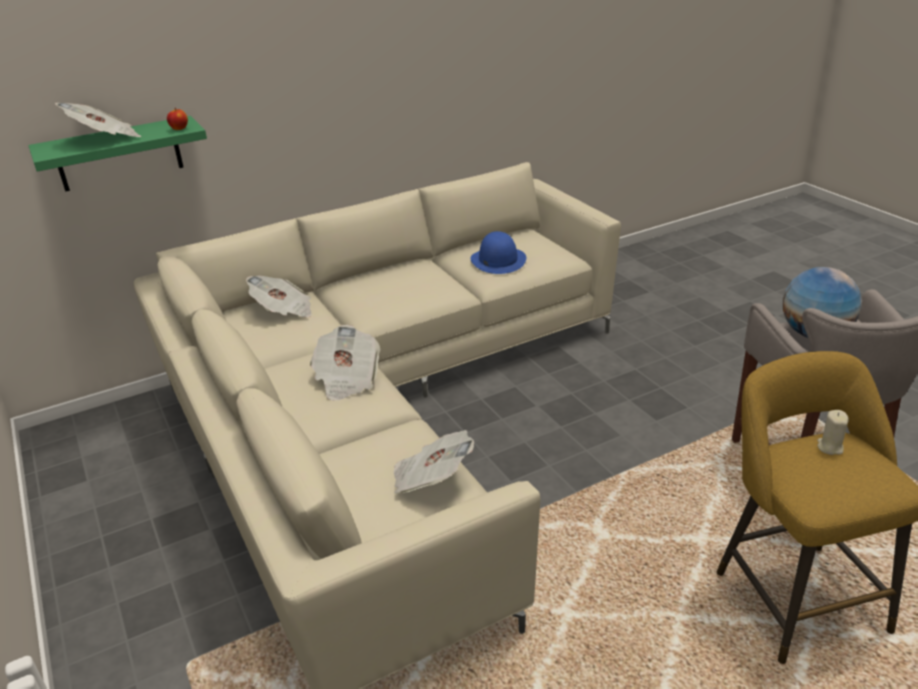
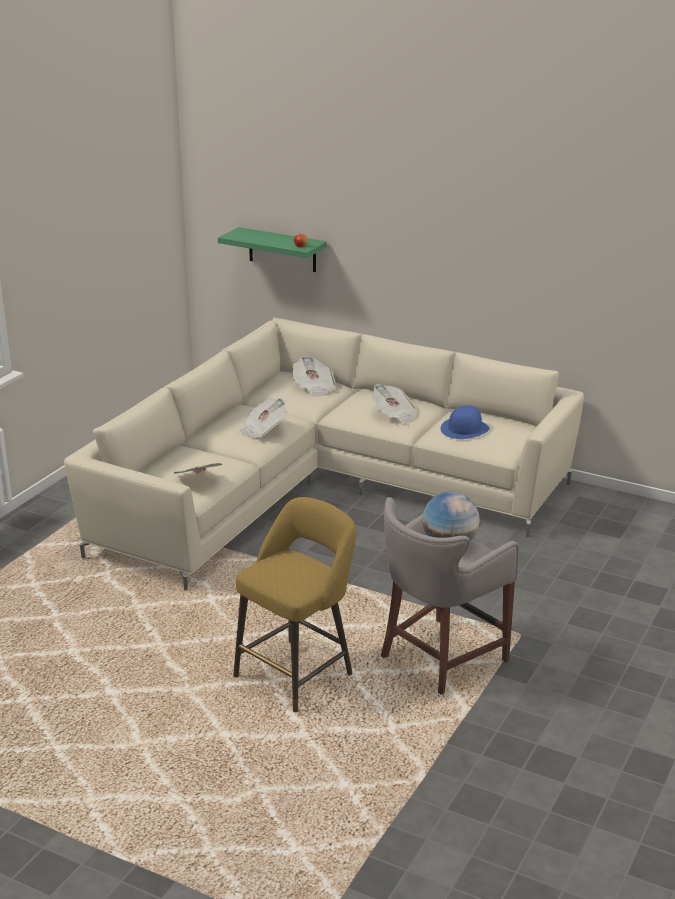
camera: 55 degrees right, 5 degrees down
(106, 139) = (265, 238): newspaper -> newspaper (394, 416)
(829, 447) = (310, 567): beige candle -> none

